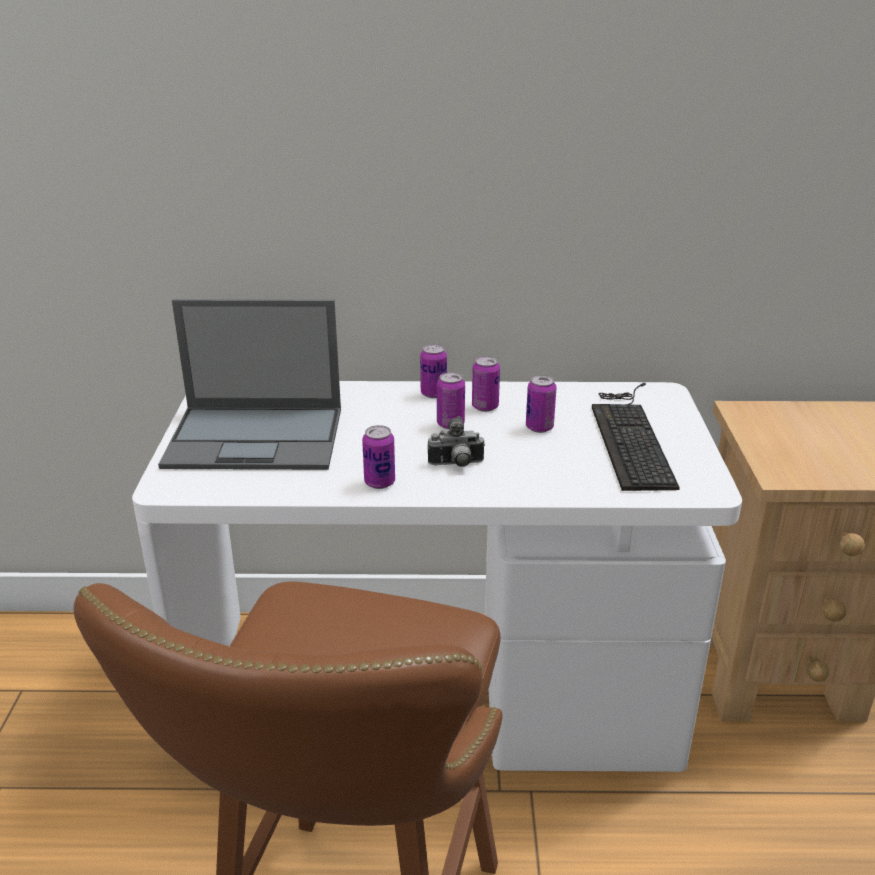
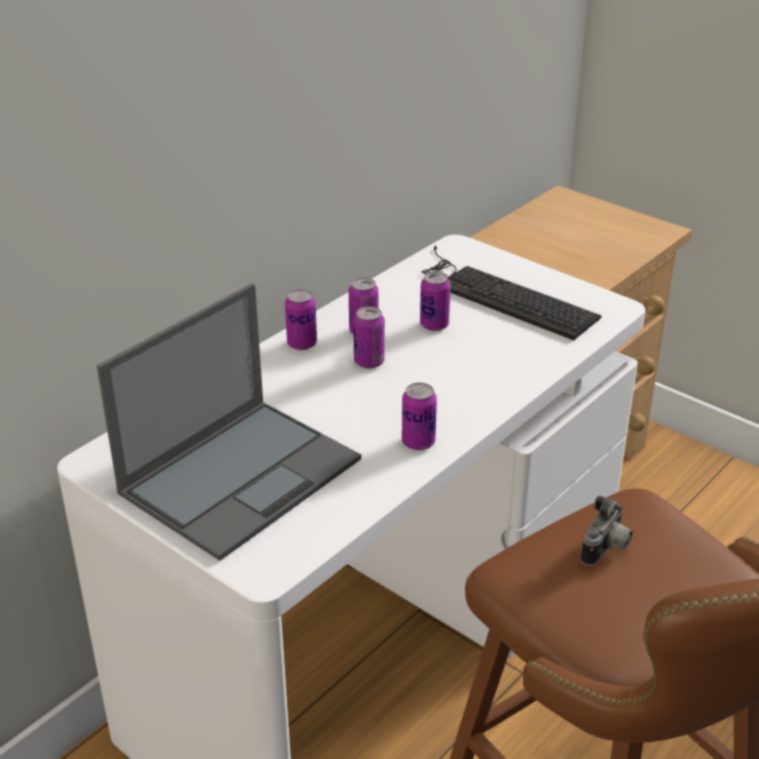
camera: 50 degrees left, 5 degrees up
(456, 465) = (440, 392): camera -> camera (606, 549)

